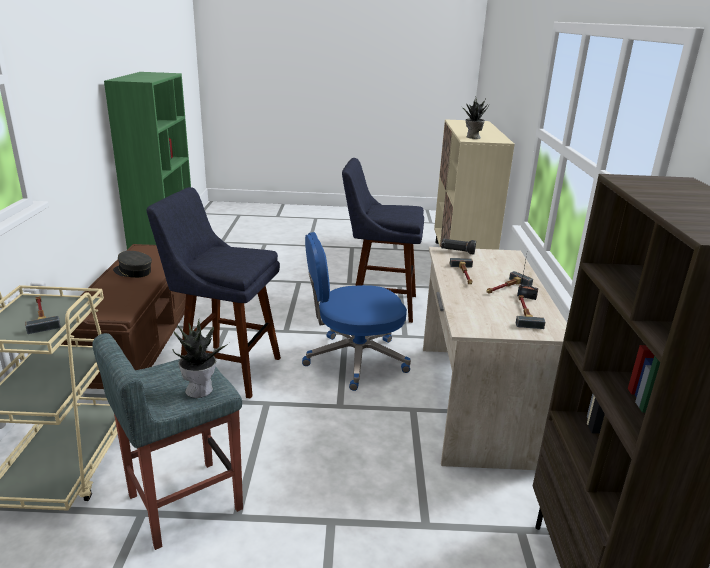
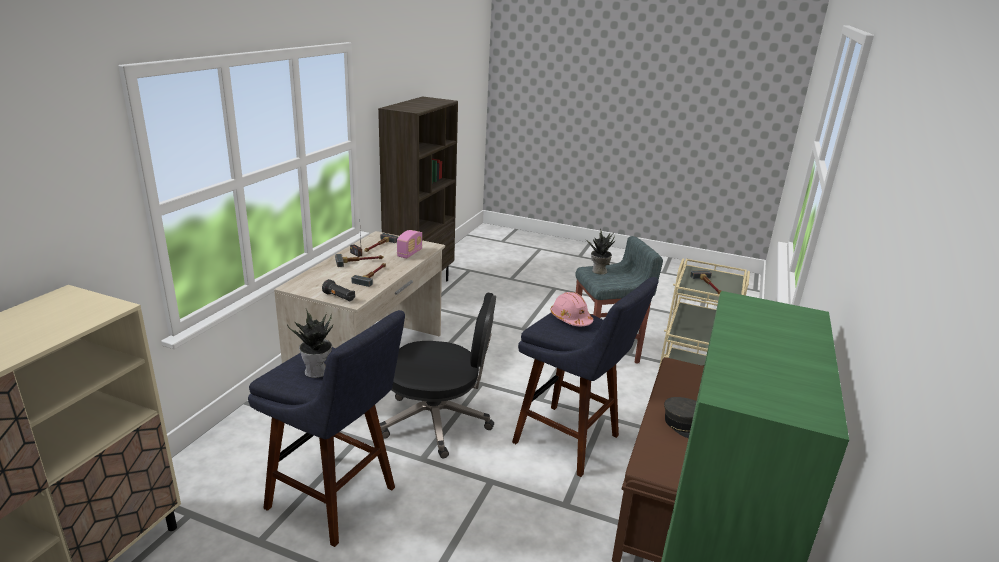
camera: 160 degrees left, 0 degrees up
(233, 259) = (570, 319): none -> pink hard hat
(354, 360) = (438, 421): blue office chair -> black office chair
(472, 137) = (79, 315): potted plant -> potted plant (317, 371)
(472, 310) = (410, 253): none -> radio

